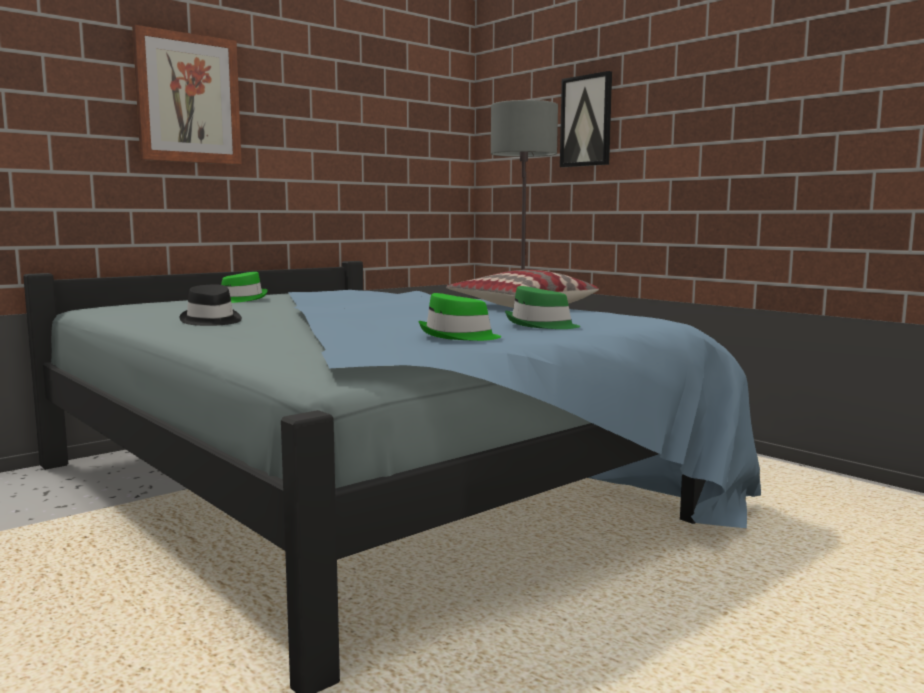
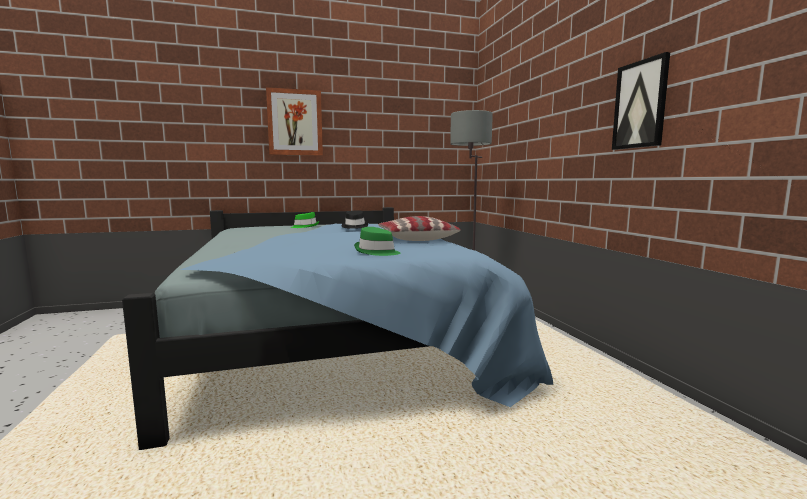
camera: 25 degrees right, 0 degrees up
(211, 321) = (249, 237): black hat -> black hat (354, 226)
(459, 336) = (304, 256): green hat -> none
(586, 121) = (522, 121): picture -> picture (640, 105)

